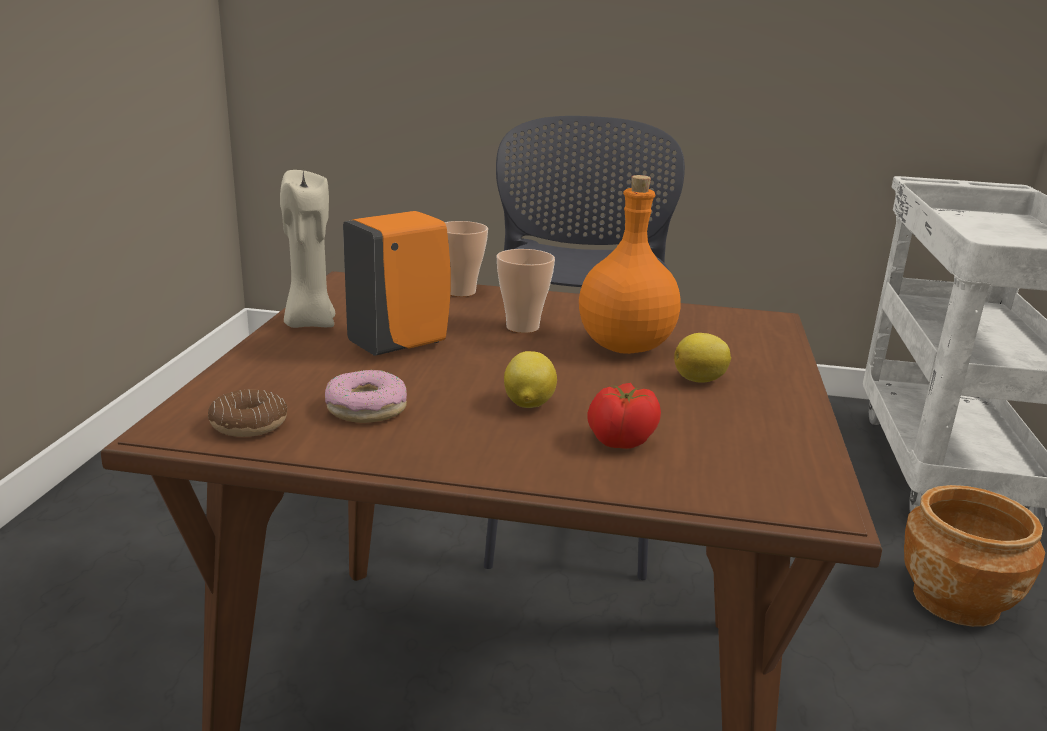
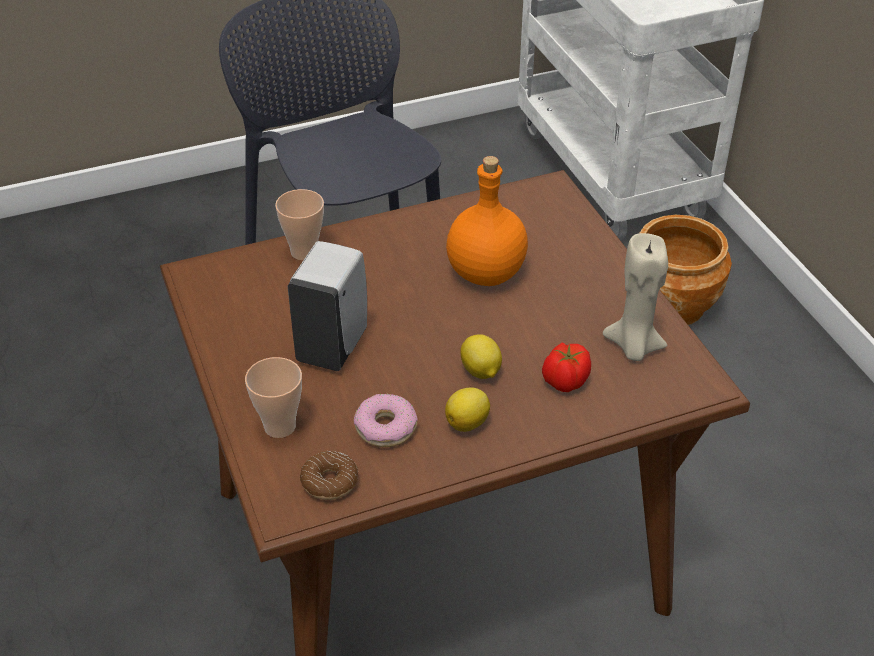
camera: 30 degrees left, 20 degrees up
(309, 323) = (235, 350): beige candle -> beige candle (633, 347)
(401, 345) = (333, 345): orange soap dispenser -> white soap dispenser
(522, 327) = (396, 281): cup -> cup (280, 426)
(701, 380) = (562, 291): lemon -> lemon (468, 422)

